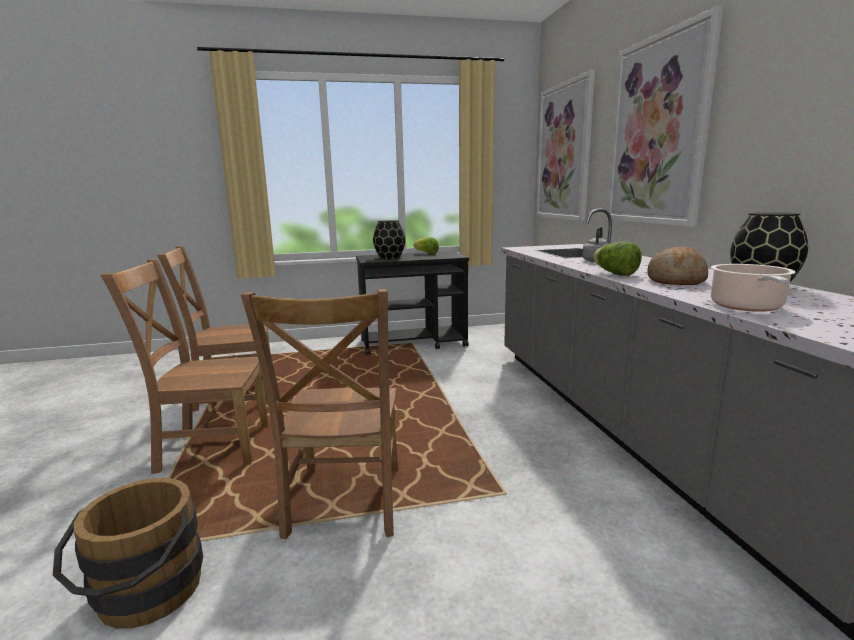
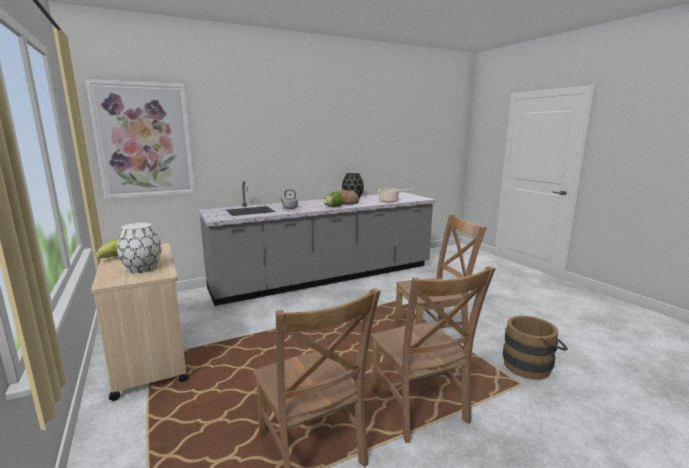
camera: 105 degrees left, 0 degrees up
(390, 258) = (143, 268): black vase -> white vase
(414, 343) = (150, 357): black cart -> beige cart
(658, 131) = (262, 136): picture -> none

